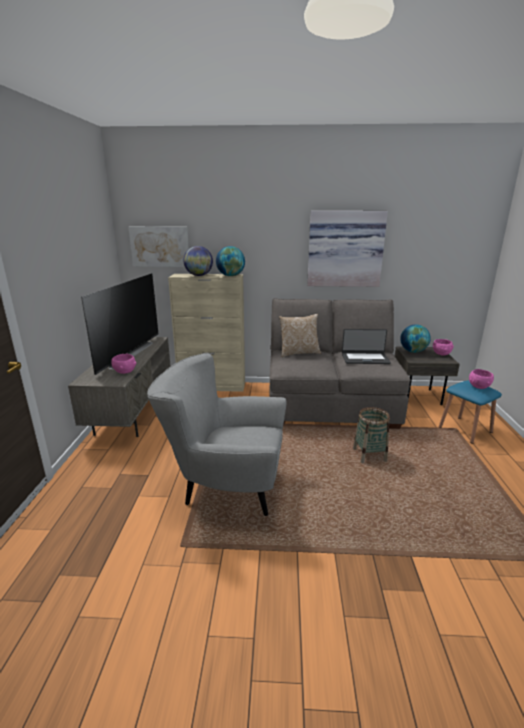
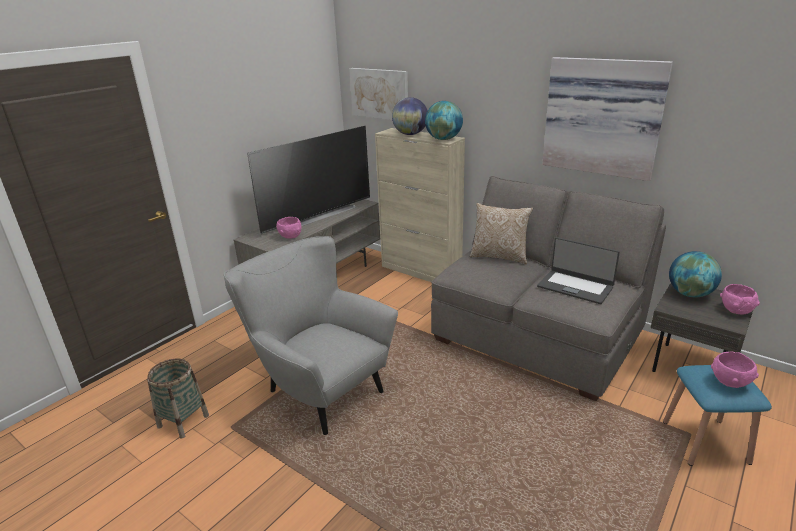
camera: 35 degrees right, 5 degrees up
(369, 455) = (510, 418): basket -> basket (183, 421)

